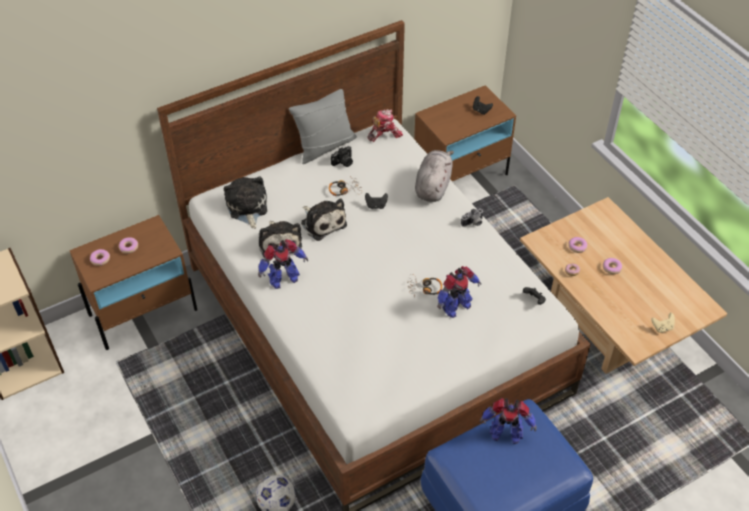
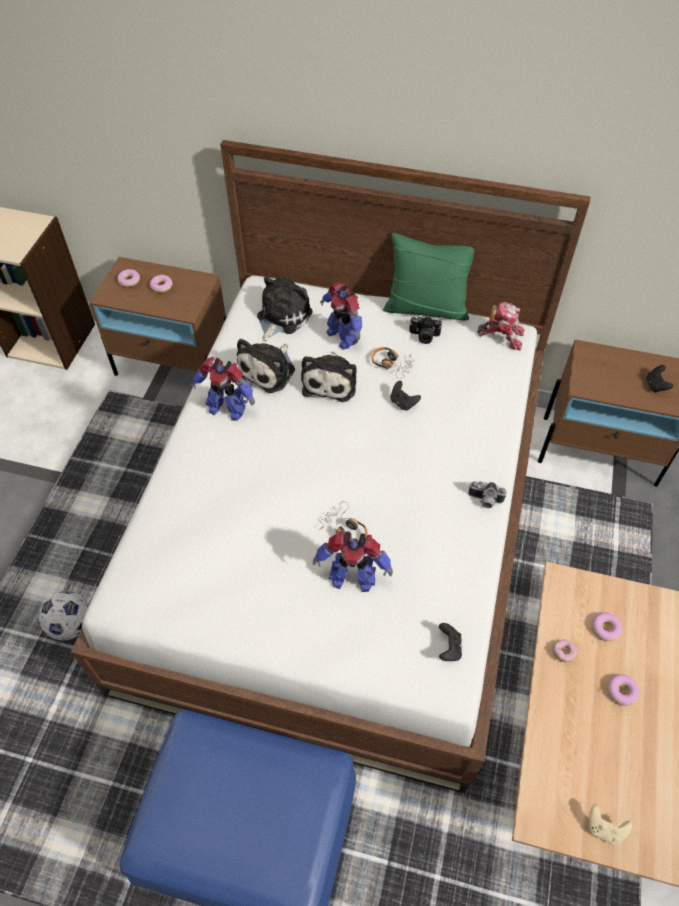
camera: 45 degrees right, 5 degrees up
(325, 146) = (426, 308): grey pillow -> green pillow
(433, 186) = (489, 426): grey plush toy -> none
(505, 434) = (269, 770): toy robot -> toy robot (342, 336)

